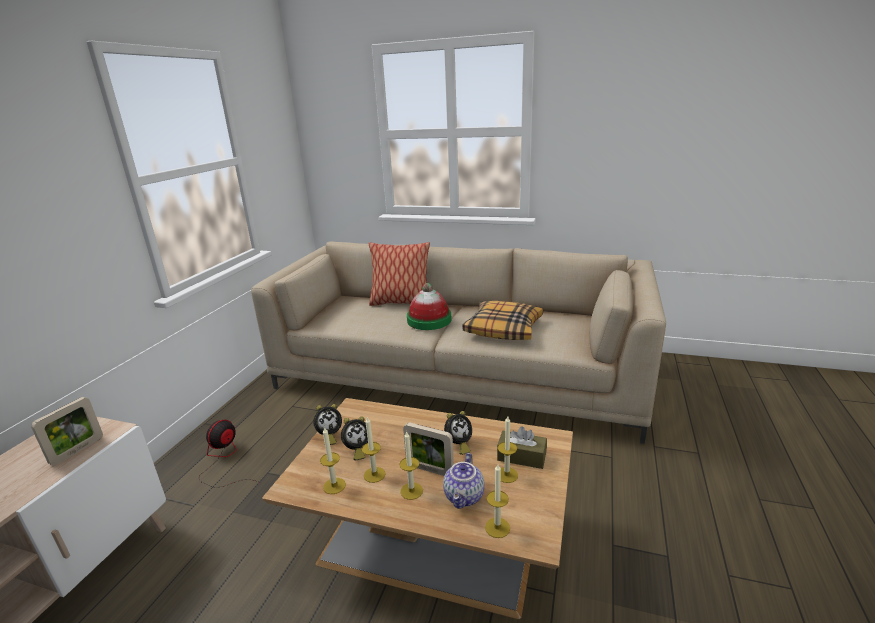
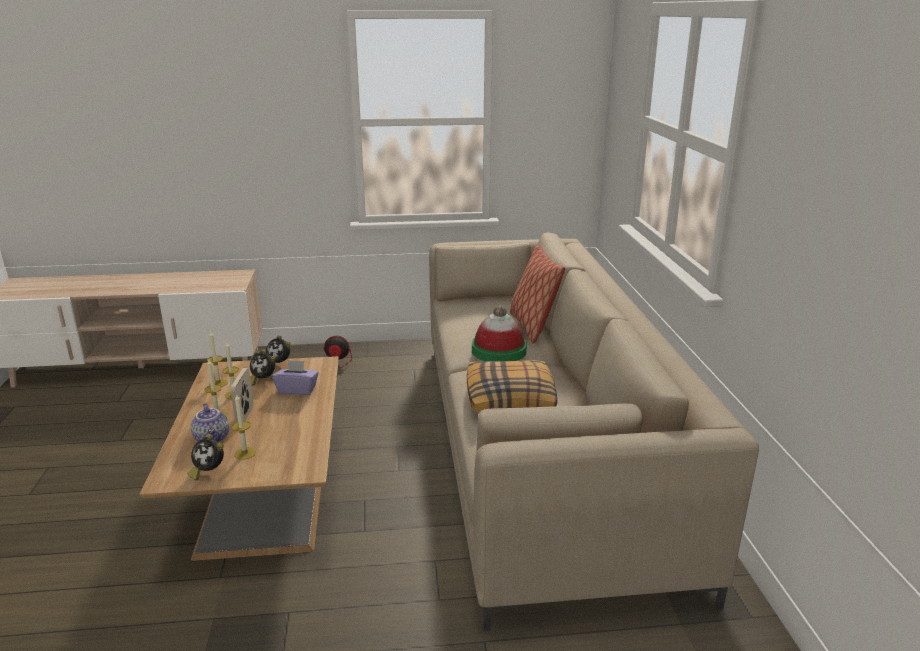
camera: 65 degrees right, 0 degrees up
(77, 450) = (213, 286): picture frame -> none
(398, 429) = (297, 390): none -> purple tissue box
(458, 445) = (282, 422): alarm clock -> alarm clock (208, 472)
(465, 497) = (213, 438): teapot -> teapot turned 105 degrees counterclockwise
(497, 527) = (178, 459): candle -> none
(521, 457) = (273, 457): brown tissue box -> none

